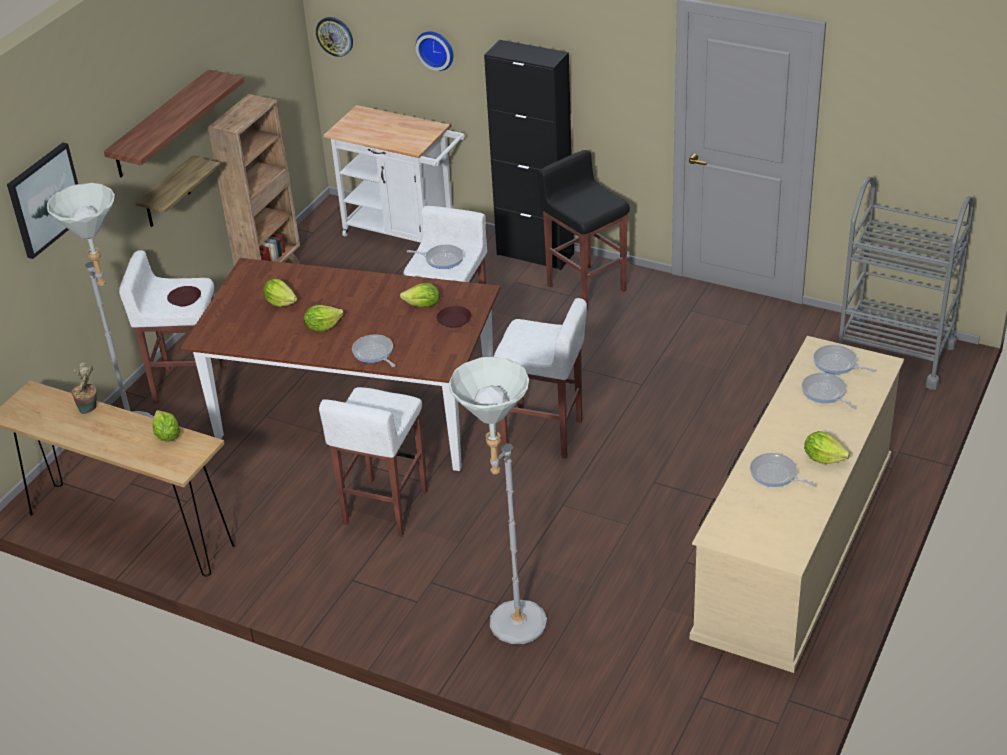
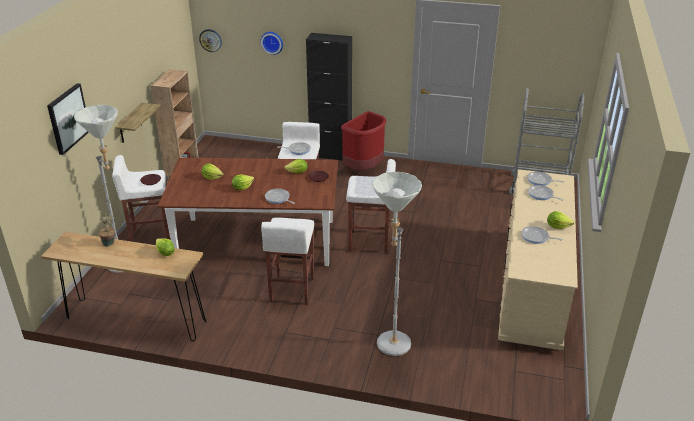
camera: 15 degrees left, 5 degrees down
(161, 124) = (126, 81): shelf -> none
(405, 232) = (254, 150): white cart -> none
(586, 287) = (364, 168): black stool -> red trash can

